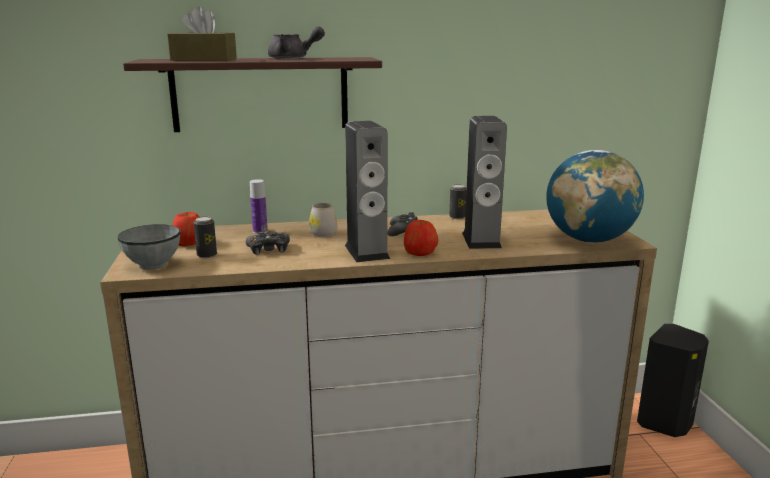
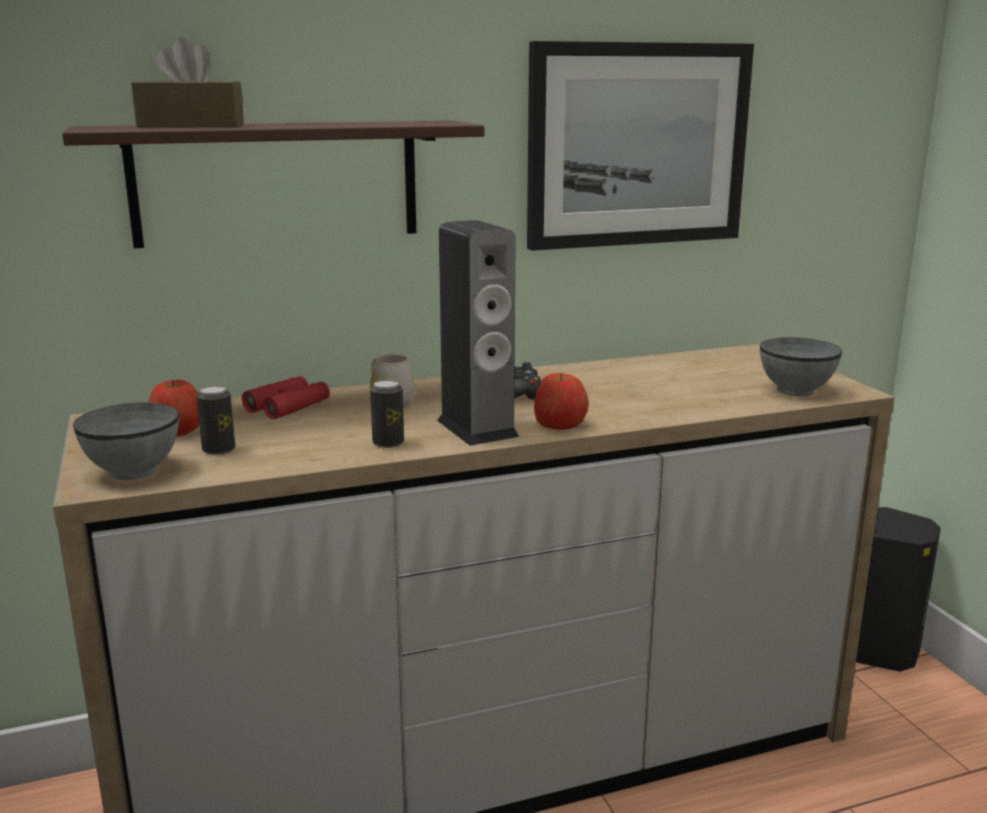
camera: 10 degrees left, 0 degrees up
(260, 231) = (288, 406): bottle -> red binoculars
(268, 249) = (317, 434): black game controller -> none
(293, 58) = (337, 123): grey teapot -> none
(457, 217) = (586, 367): can -> can (388, 443)
(481, 240) = (641, 400): speaker -> none
(497, 74) = (637, 145): none -> picture
(589, 240) = (796, 391): globe -> grey bowl

